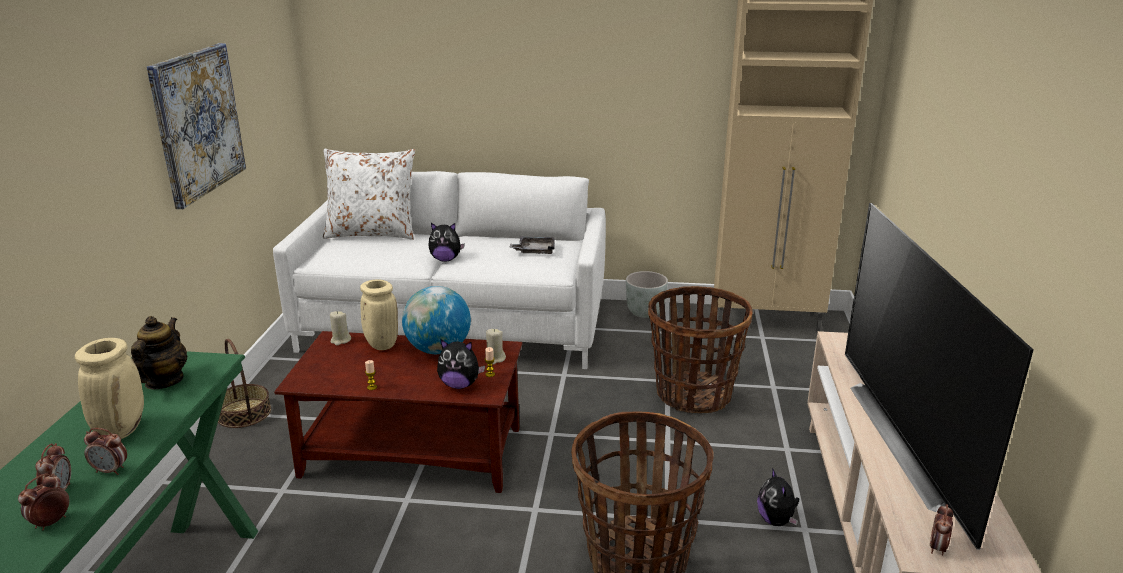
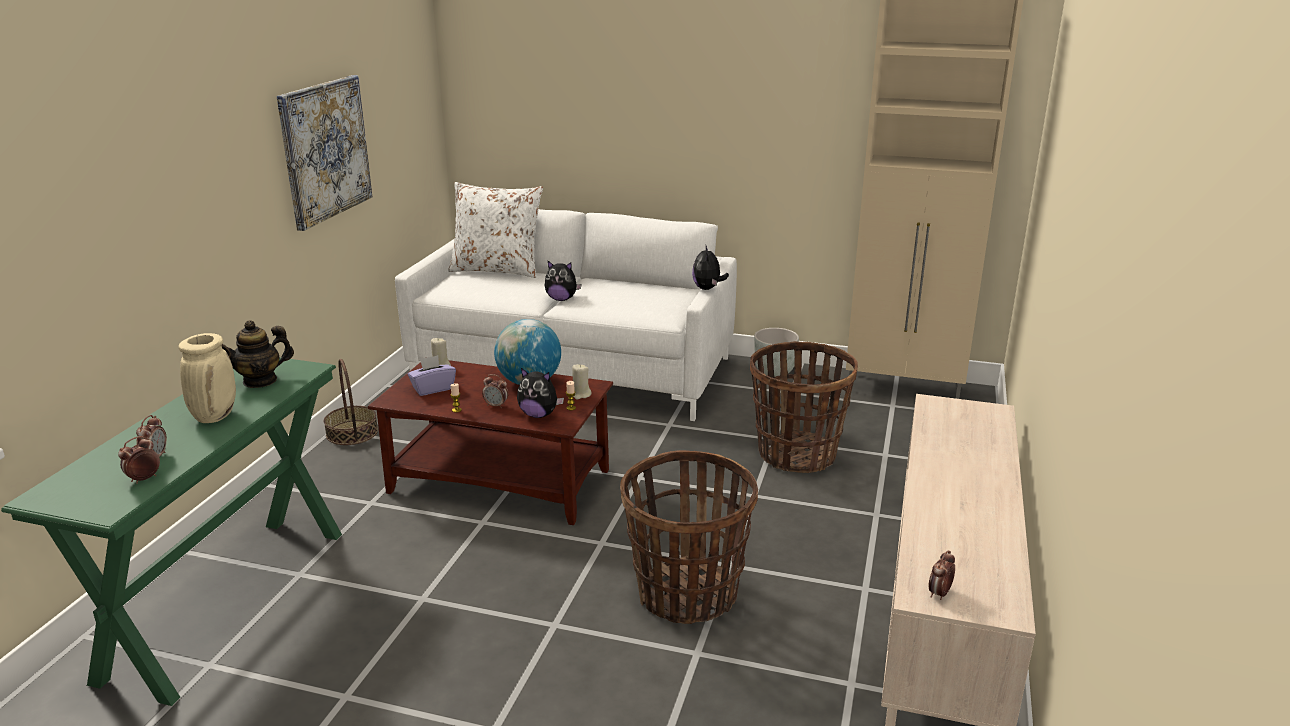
camera: 10 degrees right, 0 degrees up
(110, 470) = (199, 446): alarm clock -> alarm clock (496, 405)
(164, 381) = (260, 381): teapot -> teapot turned 135 degrees counterclockwise
(339, 365) = (433, 388): none -> purple tissue box
(381, 344) = (476, 373): beige vase -> none
(534, 251) = (652, 296): grey tray -> none
(776, 520) = (839, 577): plush toy -> plush toy (708, 288)
(912, 441) = (964, 501): television -> none

